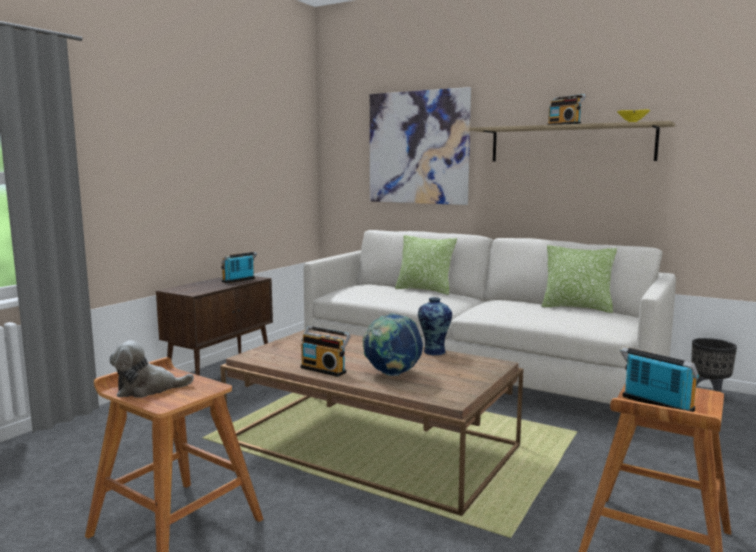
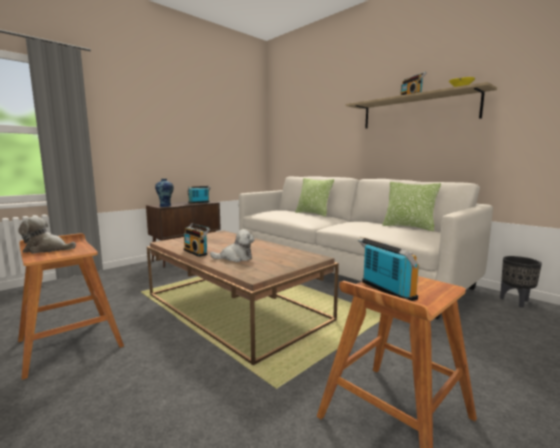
camera: 15 degrees right, 0 degrees up
(392, 374) = (235, 258): globe -> plush toy
(418, 148) = (321, 123): picture -> none
(434, 351) = (282, 247): vase -> vase (165, 206)

